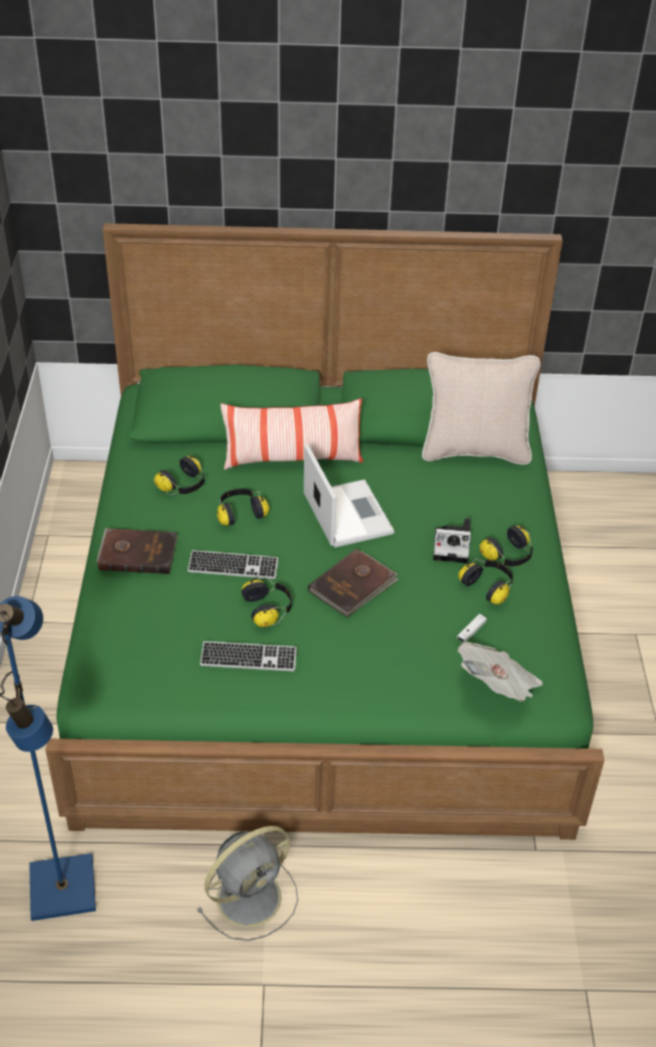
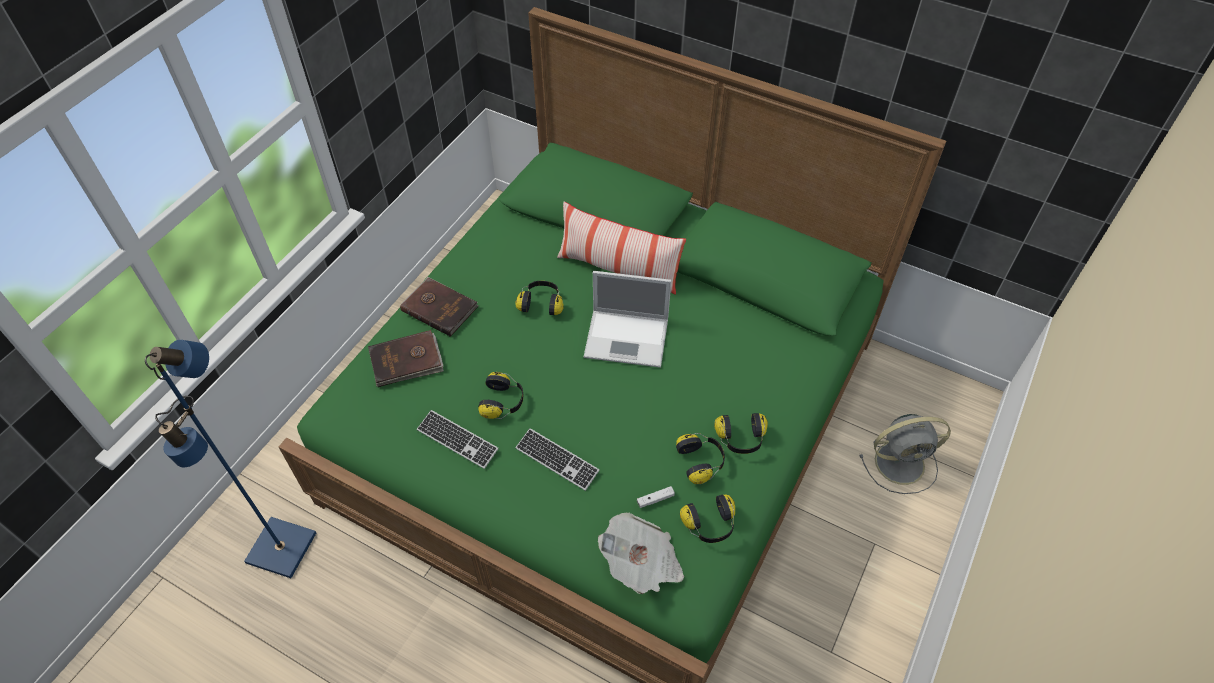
camera: 30 degrees right, 10 degrees up
(184, 485) = (515, 260): headphones -> headphones (710, 525)
(233, 566) = (502, 350): keyboard -> keyboard (557, 460)
(251, 896) = (403, 625): grey fan -> grey fan (901, 463)
(346, 513) = (628, 338): laptop -> laptop turned 90 degrees clockwise
(353, 586) = (586, 410): brown book -> brown book (406, 361)
(453, 546) = (697, 408): camera -> none
(474, 451) = (784, 320): beige pillow -> none

